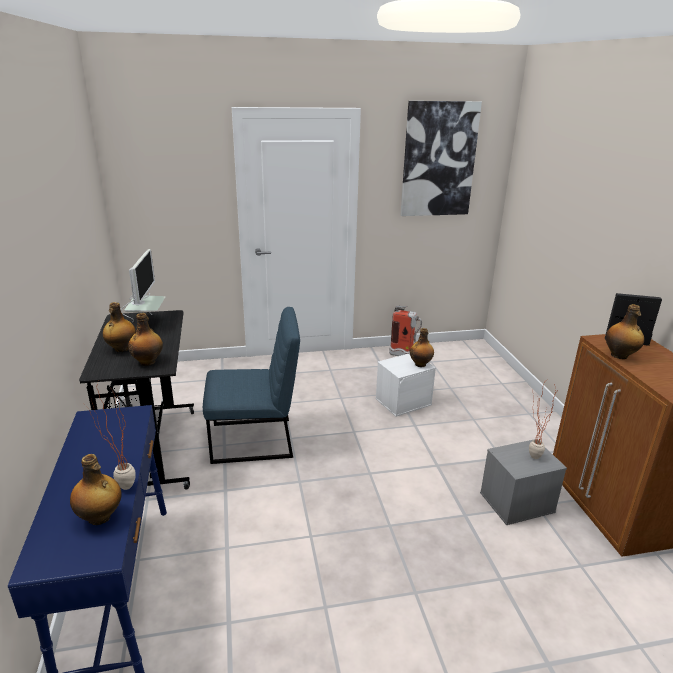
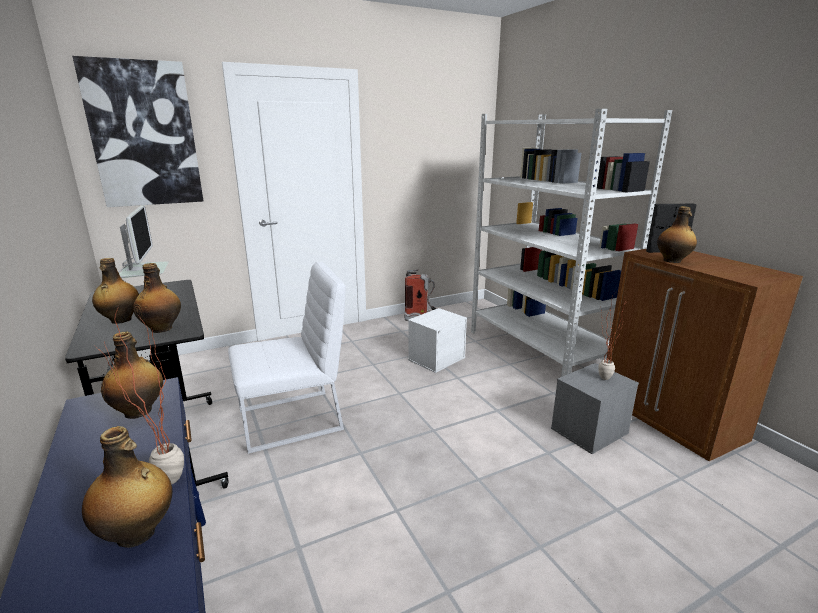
camera: 15 degrees left, 5 degrees down
(255, 440) = (294, 419): blue chair -> white chair
(420, 364) = (451, 316): bottle -> bottle (139, 411)
(438, 160) = (433, 124): picture -> picture (144, 135)
(513, 409) = (540, 350): none -> white bookcase

